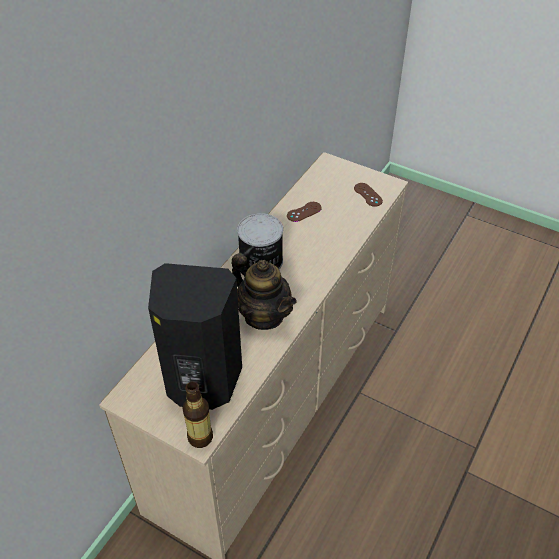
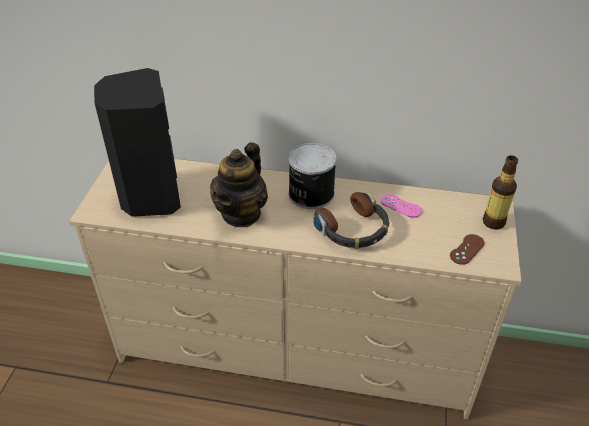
camera: 70 degrees right, 5 degrees down
(200, 437) = (94, 211): bottle -> bottle (493, 222)
(304, 212) = (401, 206): brown game controller -> pink game controller
(319, 248) = (353, 229): none -> headphones

